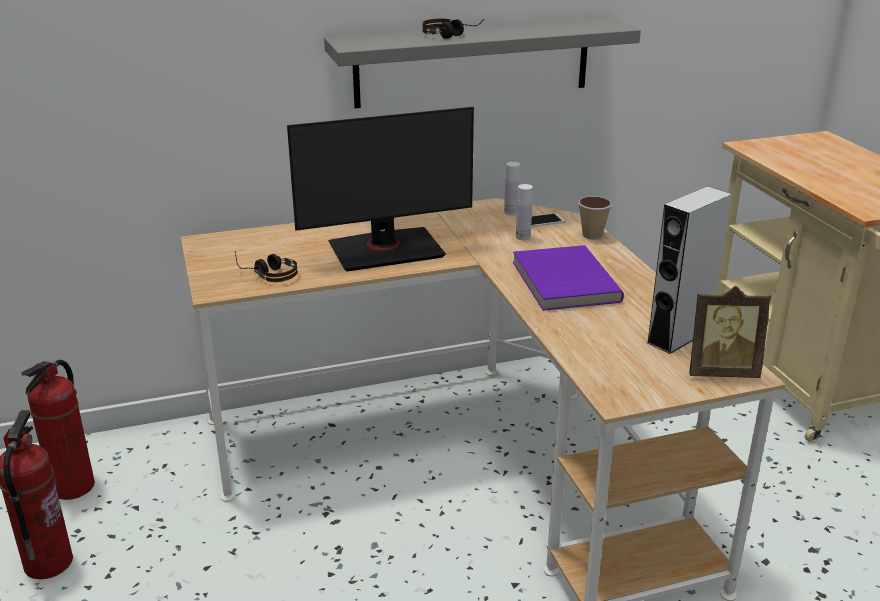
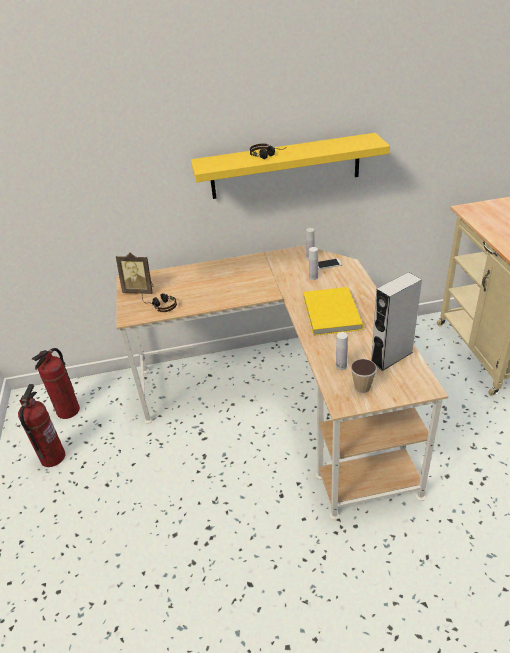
camera: 10 degrees right, 10 degrees up
(385, 249) = (230, 287): monitor -> none
(473, 62) = (285, 166): grey shelf -> yellow shelf
(562, 282) = (330, 313): purple book -> yellow book
(592, 235) = (356, 276): cup -> cup (362, 387)
(600, 349) = (341, 366): none -> white bottle
(721, 371) = (410, 385): picture frame -> picture frame (140, 290)

